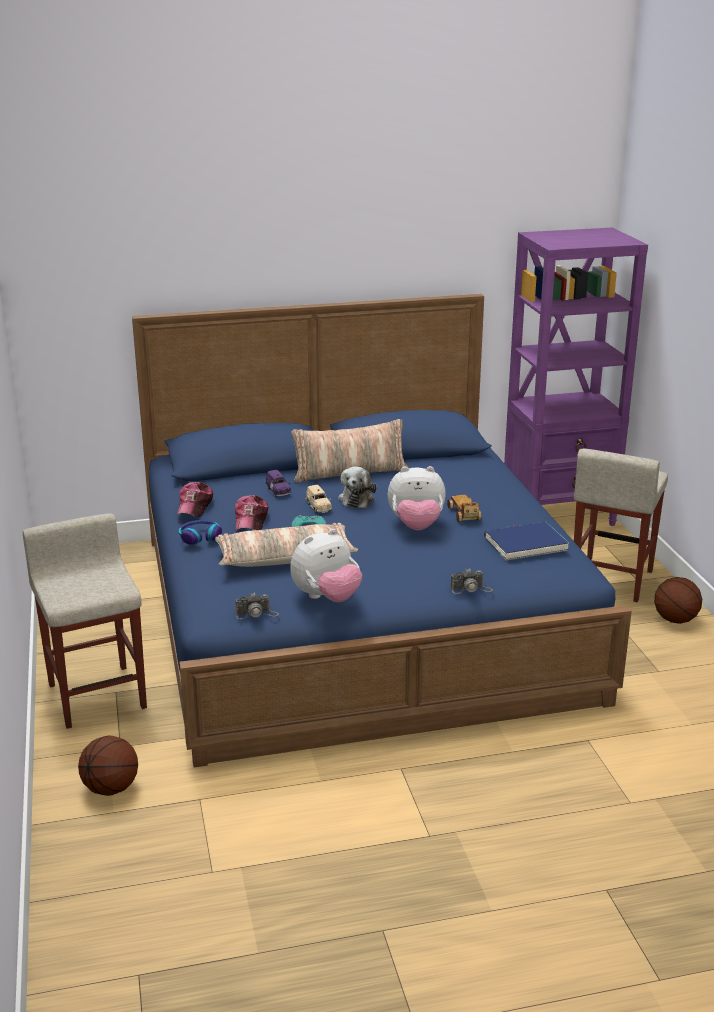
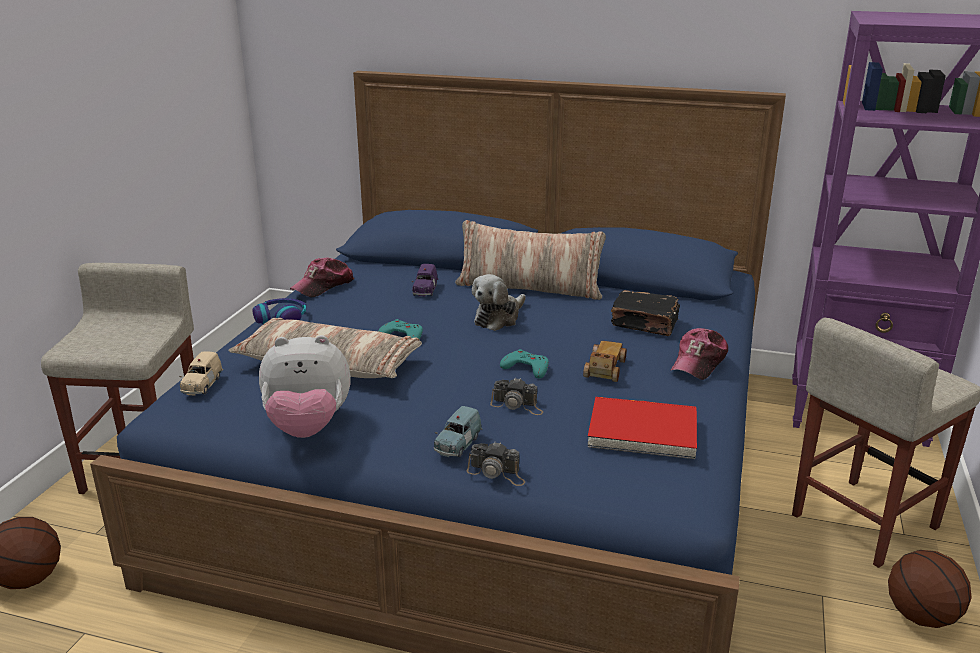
camera: 30 degrees right, 0 degrees up
(251, 520) = (354, 313): cap -> cap (699, 363)
(256, 613) = (211, 422): camera -> camera (517, 405)
(318, 507) = (443, 317): beige toy car -> beige toy car (202, 385)
(416, 526) = (526, 368): plush toy -> turquoise game controller
(431, 580) = (457, 444): none -> blue toy car
(455, 480) = (645, 324): none -> black book
(525, 544) = (642, 432): blue book -> red book

